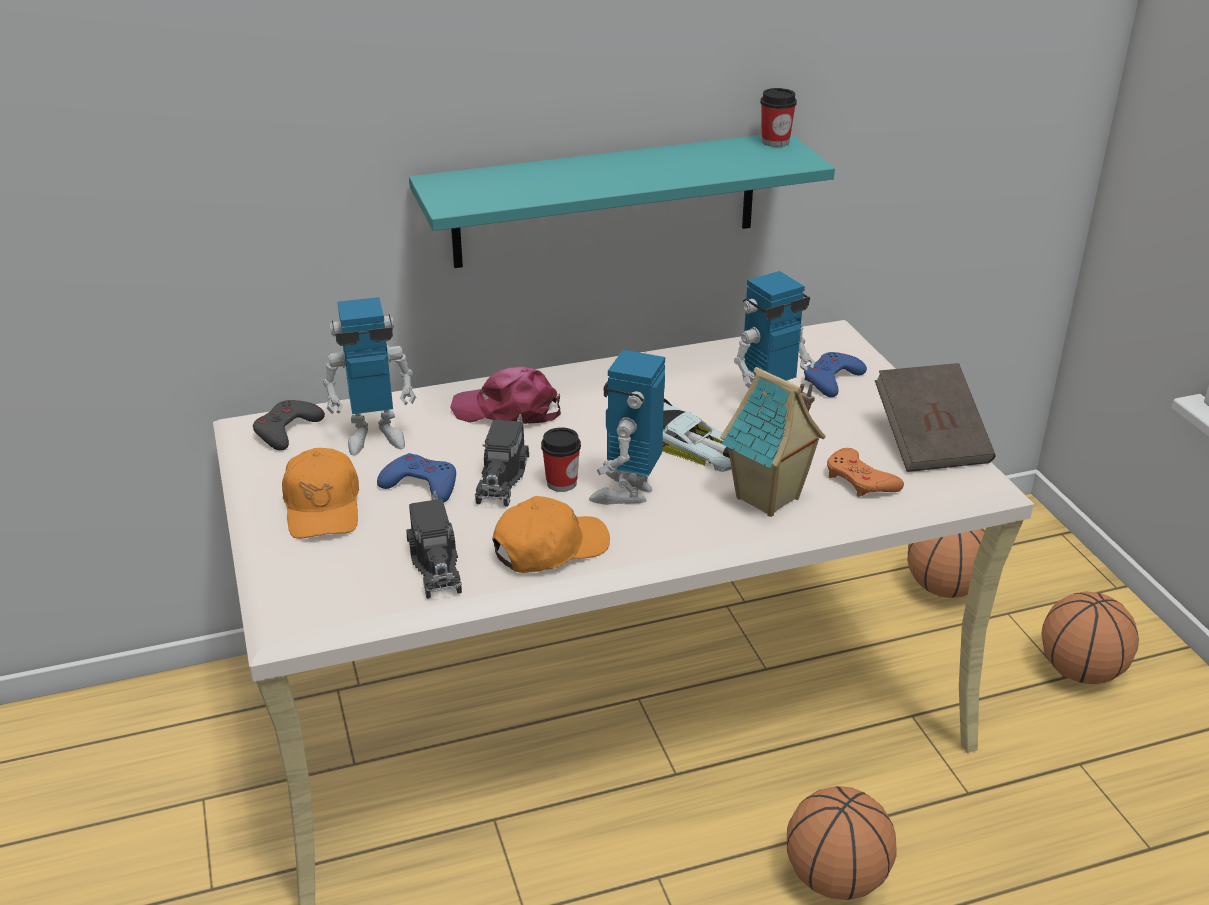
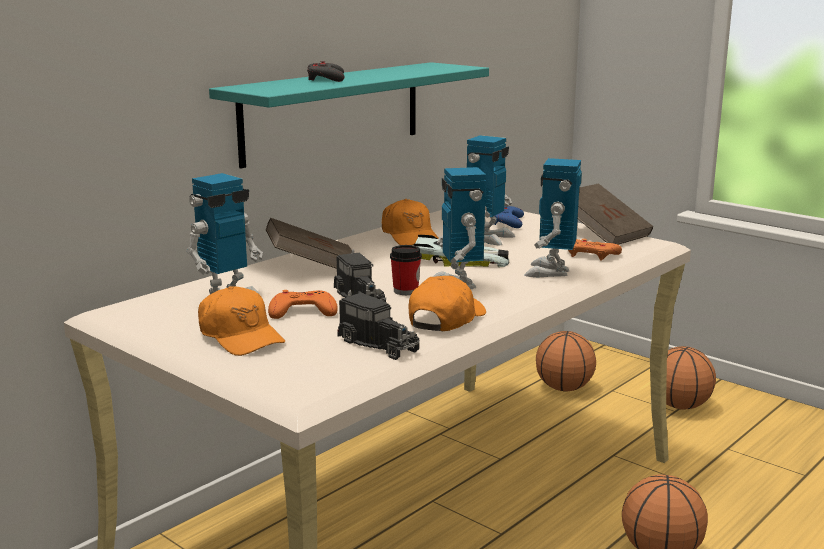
camera: 30 degrees left, 15 degrees down
(286, 430) = (147, 308): grey game controller -> grey game controller (326, 78)
(421, 484) = (302, 311): blue game controller -> orange game controller
(508, 410) = (313, 269): pink cap -> brown book
(678, 378) = (410, 236): none -> orange cap
(768, 499) = (551, 271): toy house -> toy robot
(775, 142) = (432, 64): cup -> none

